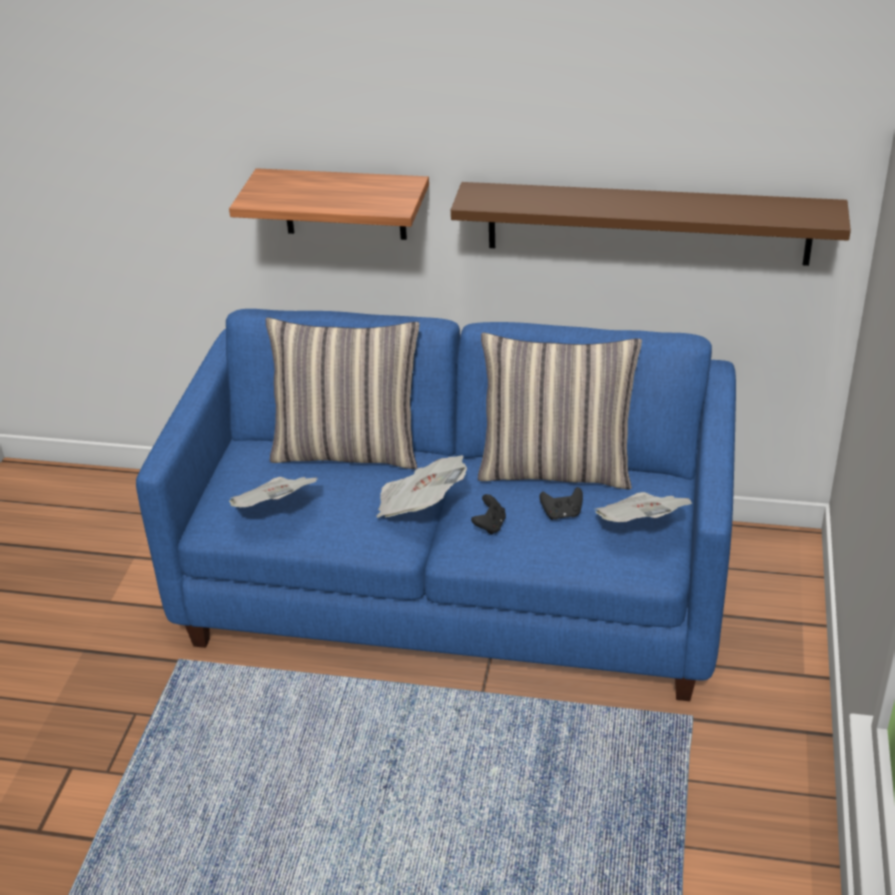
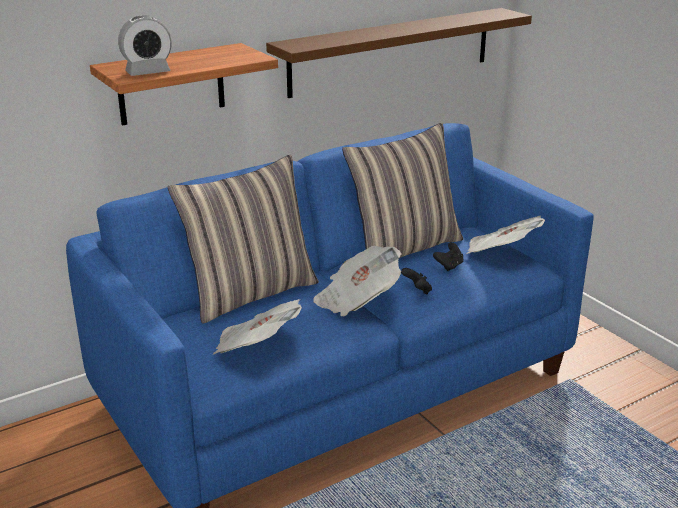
camera: 45 degrees left, 10 degrees down
(276, 198) = (148, 72): none -> alarm clock

